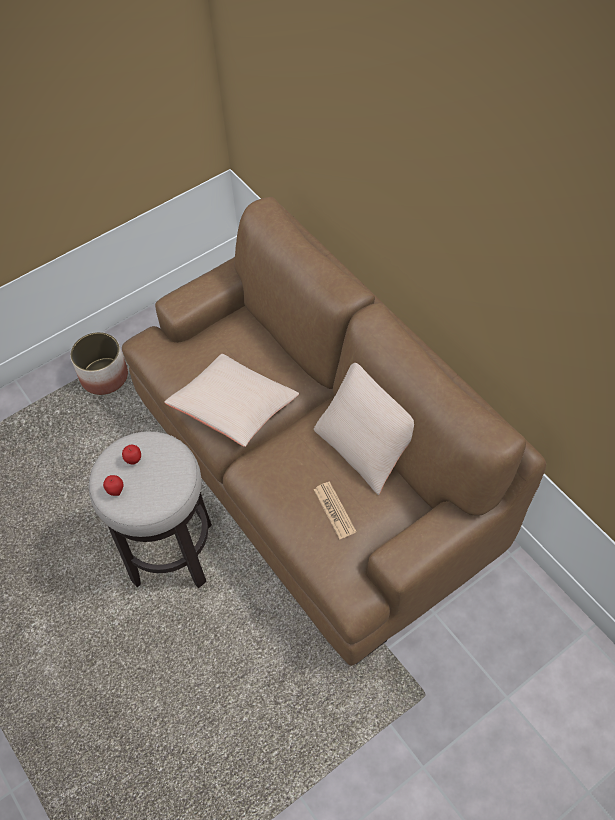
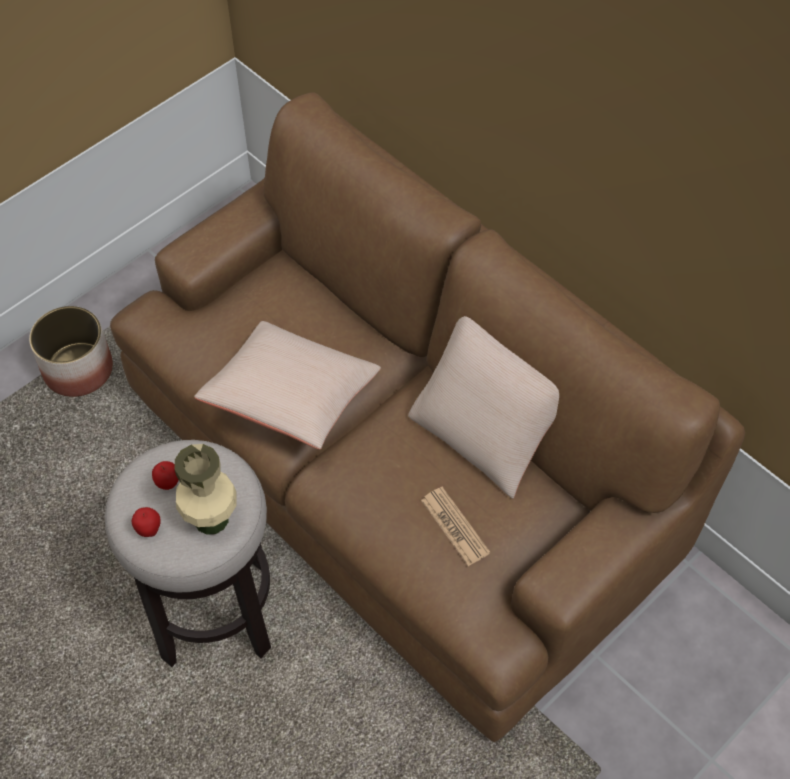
camera: 10 degrees left, 0 degrees up
(159, 487) = (210, 519): none -> beige vase

